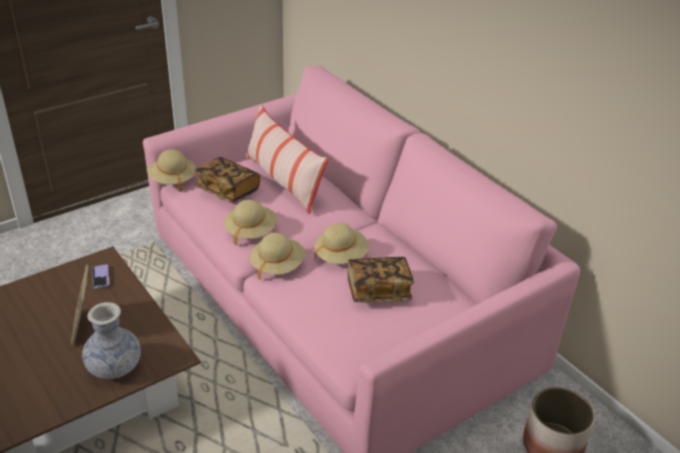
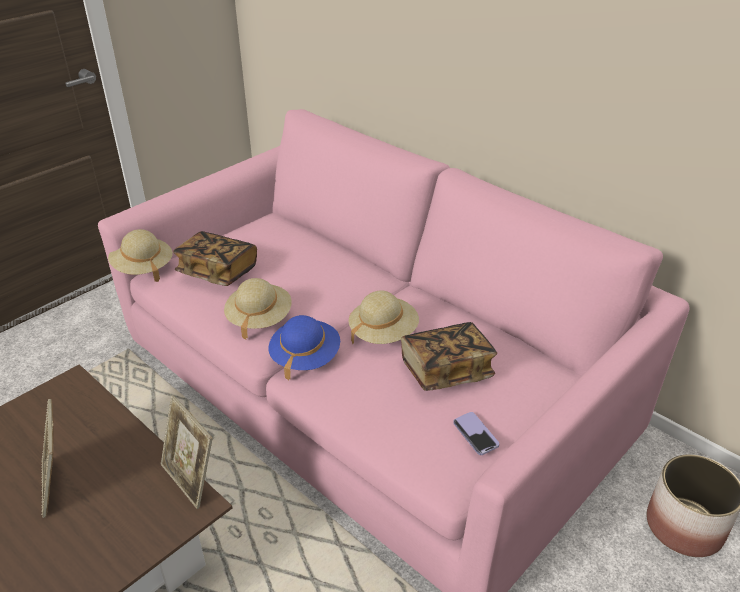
camera: 10 degrees left, 0 degrees up
(100, 277) = (69, 409): phone -> phone (475, 434)
(114, 367) = (112, 539): vase -> none
(176, 339) = (191, 479): none -> picture frame
(277, 265) = (305, 357): beige hat -> blue hat
(283, 181) = (284, 251): pillow -> none

